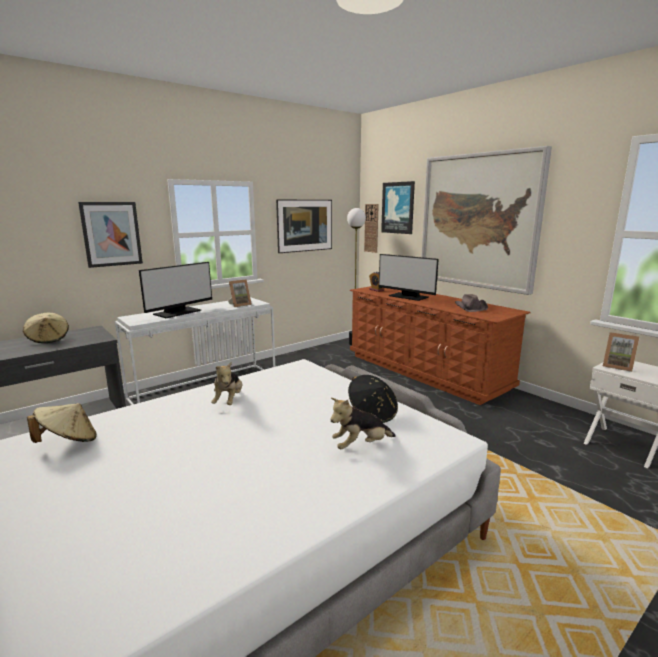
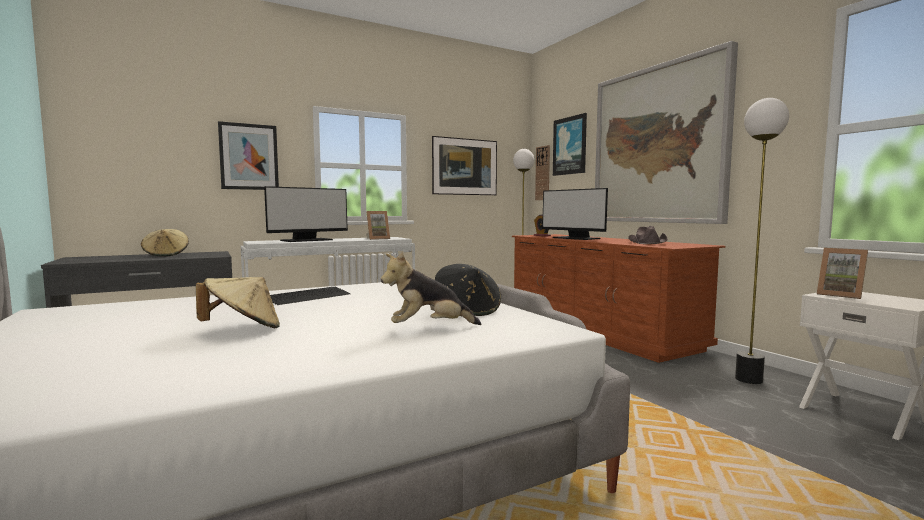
camera: 10 degrees right, 10 degrees down
(68, 442) = (105, 311): beige hat -> beige hat (243, 329)
(229, 401) = (307, 297): plush toy -> keyboard
(546, 418) = (749, 380): none -> floor lamp

